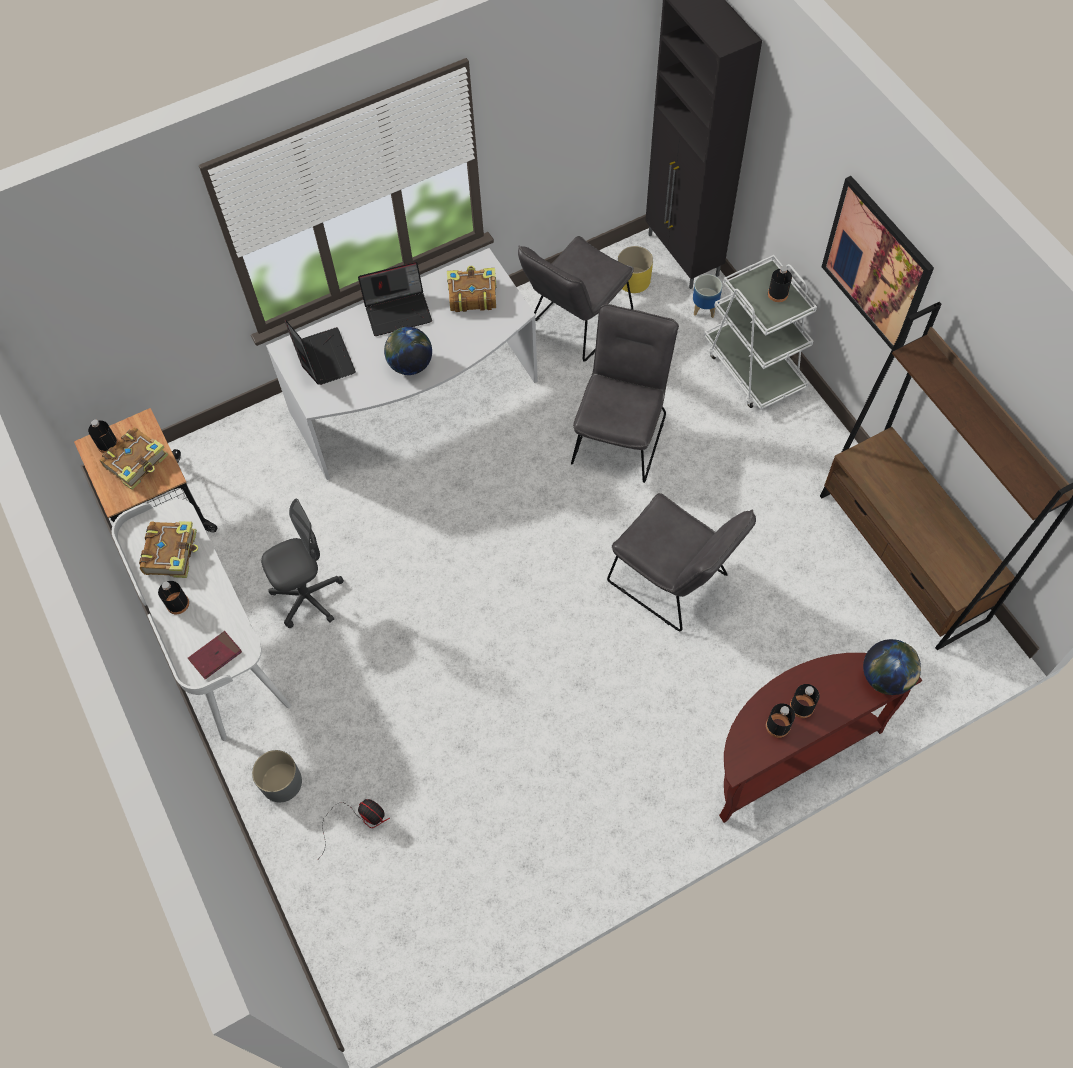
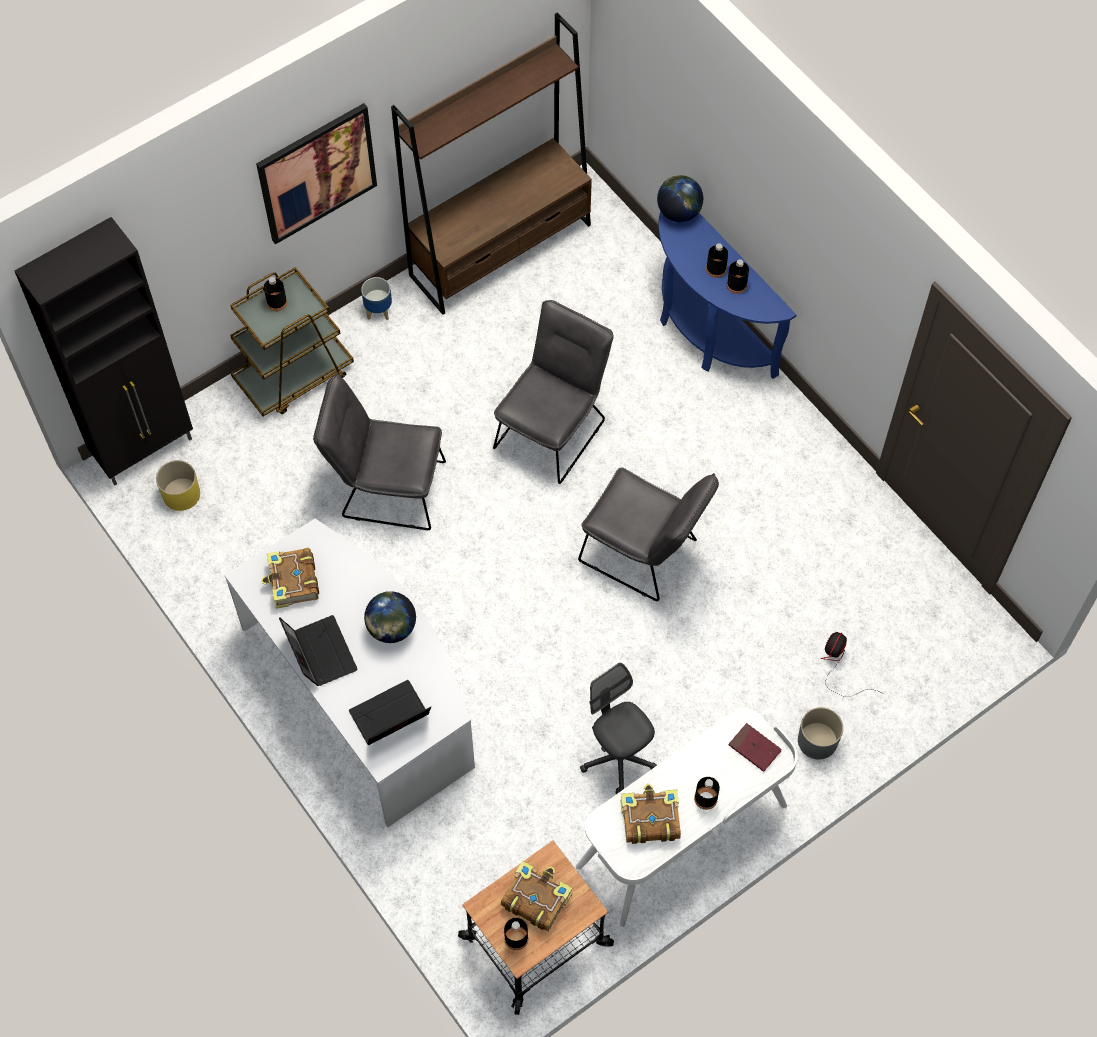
camera: 100 degrees left, 0 degrees up
(575, 324) = (246, 546): grey chair -> grey chair (645, 555)
(704, 309) = (219, 424): planter -> planter (379, 311)
(753, 368) = (294, 375): white cart -> brown cart
(788, 752) = (706, 331): brown console table -> blue console table

